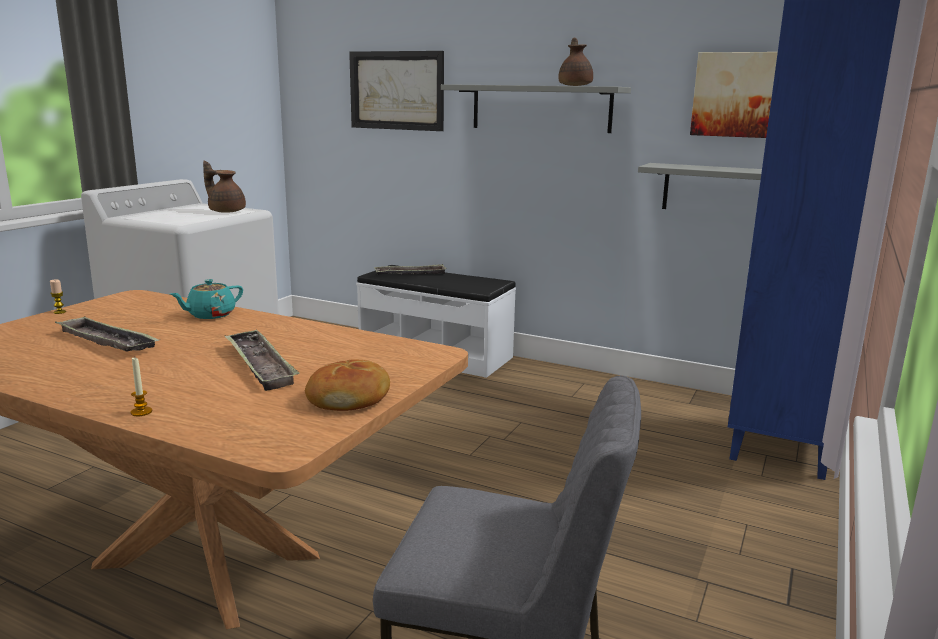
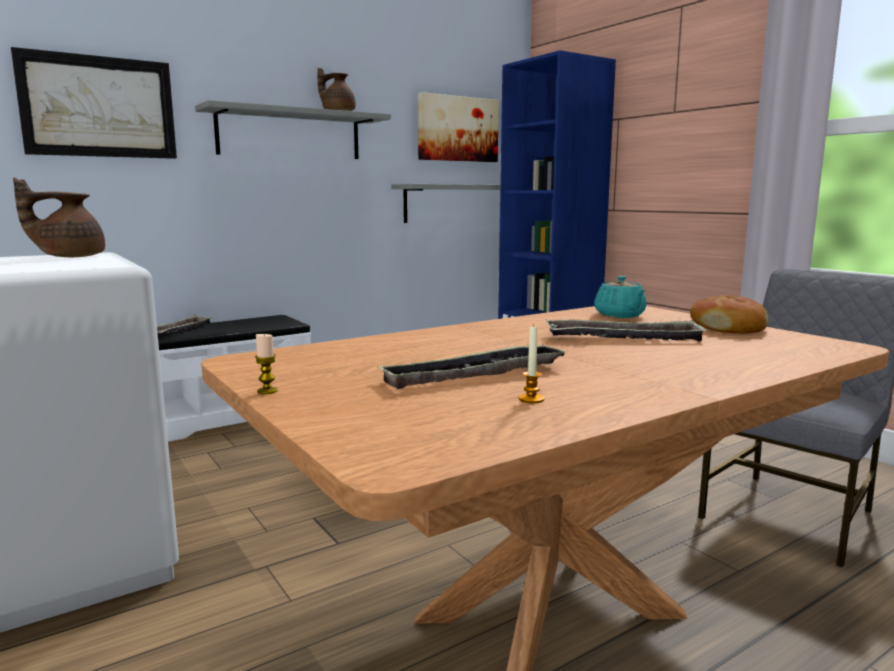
camera: 60 degrees left, 5 degrees down
(141, 412) = (751, 371): candle -> candle (531, 399)
(210, 315) = (414, 340): turquoise teapot -> turquoise teapot (620, 315)

